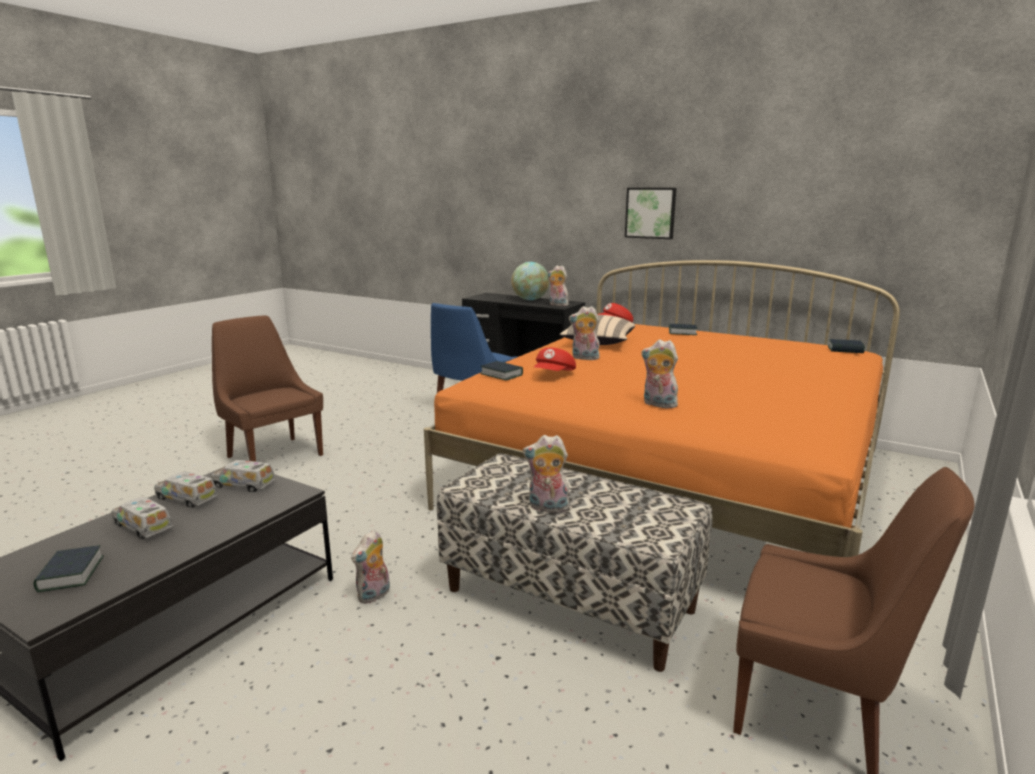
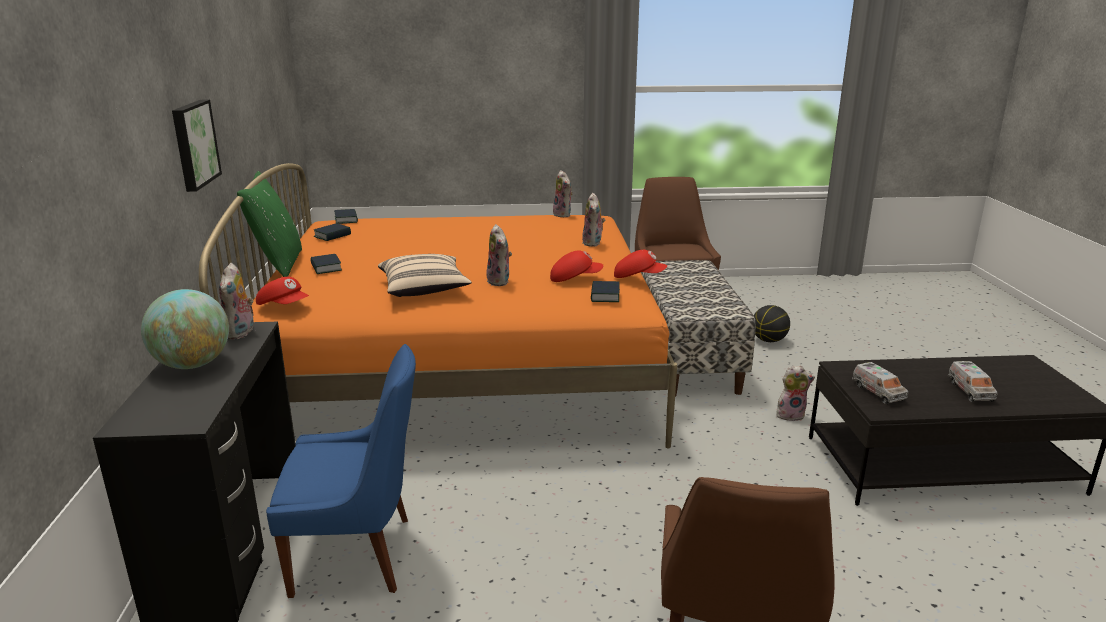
camera: 125 degrees left, 5 degrees up
(71, 574) = (1019, 378): book -> book (332, 236)
(187, 498) = (931, 400): toy truck -> none
(525, 394) = (638, 277): none -> red cap
(547, 508) = (715, 289): plush toy -> plush toy (563, 215)
(552, 718) = (768, 340): none -> basketball
(713, 329) = (278, 264): none -> green pillow

